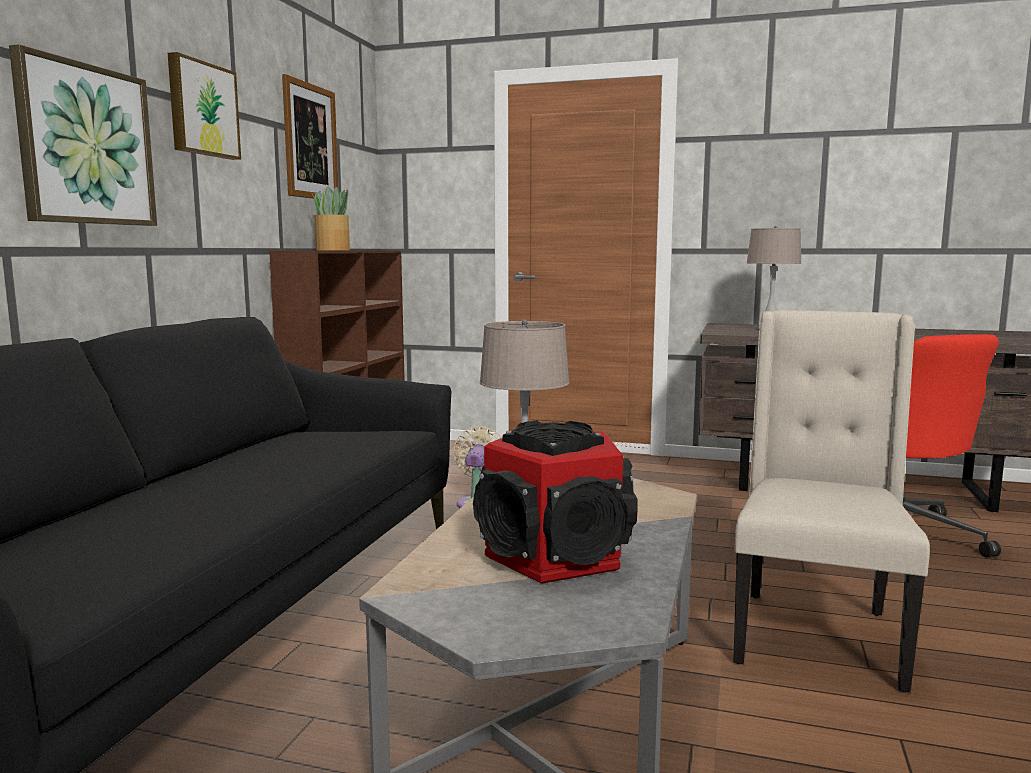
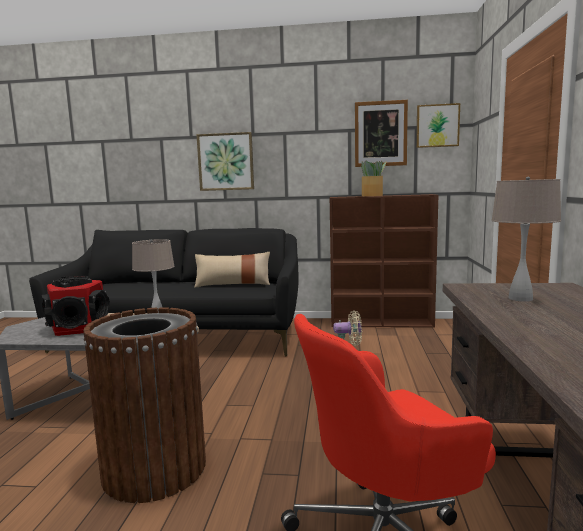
camera: 80 degrees right, 0 degrees up
(202, 109) = (289, 135): picture -> picture (437, 126)
(300, 444) = (233, 284): none -> beige pillow
(815, 635) = (155, 469): beige chair -> brown trash can

